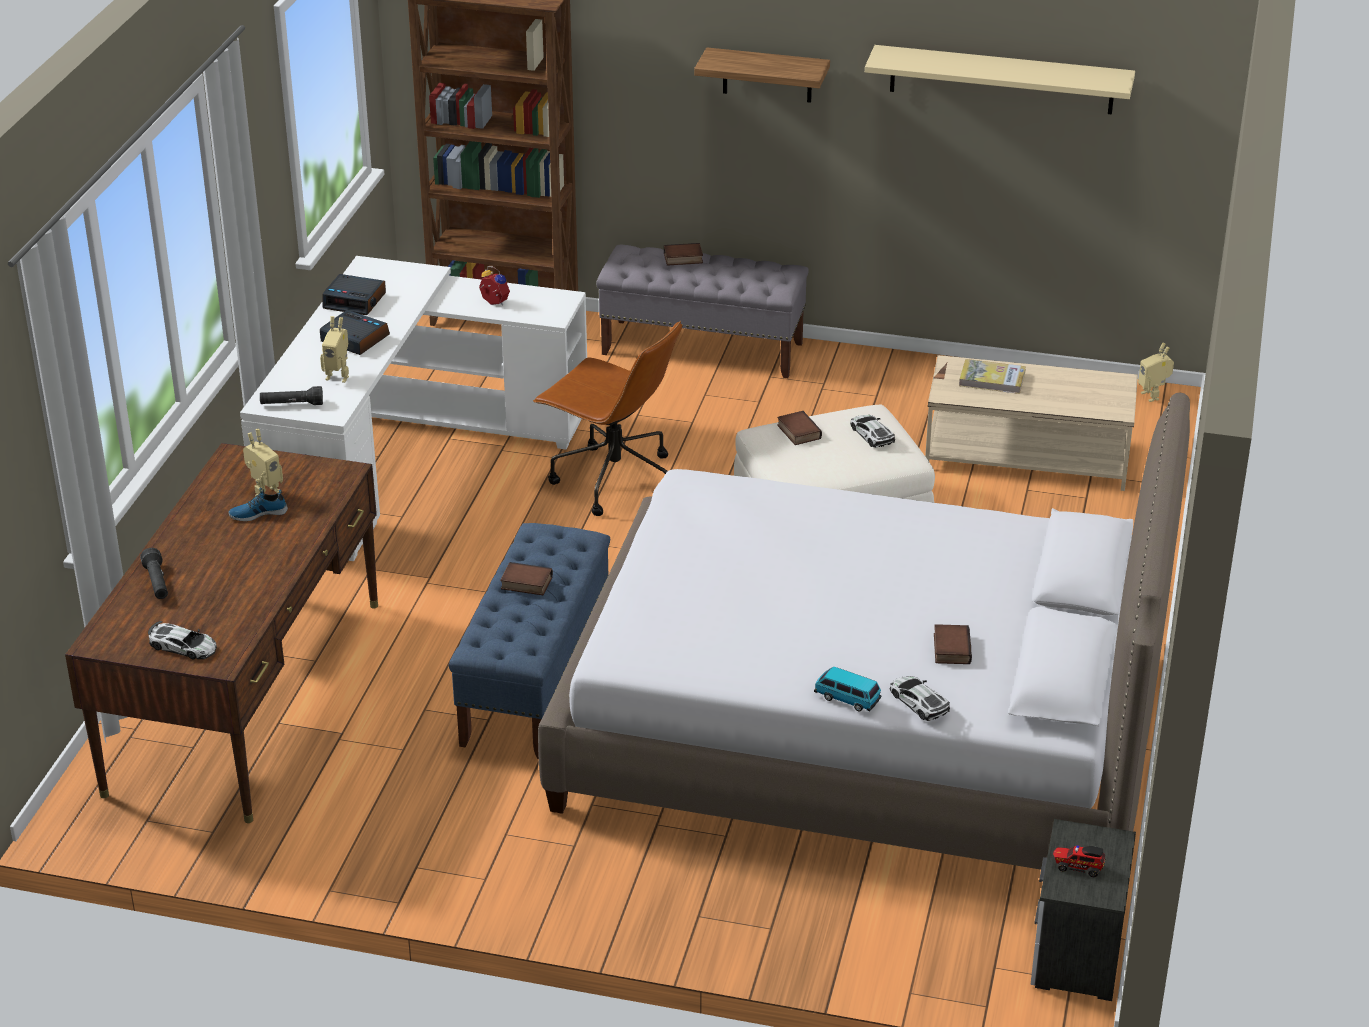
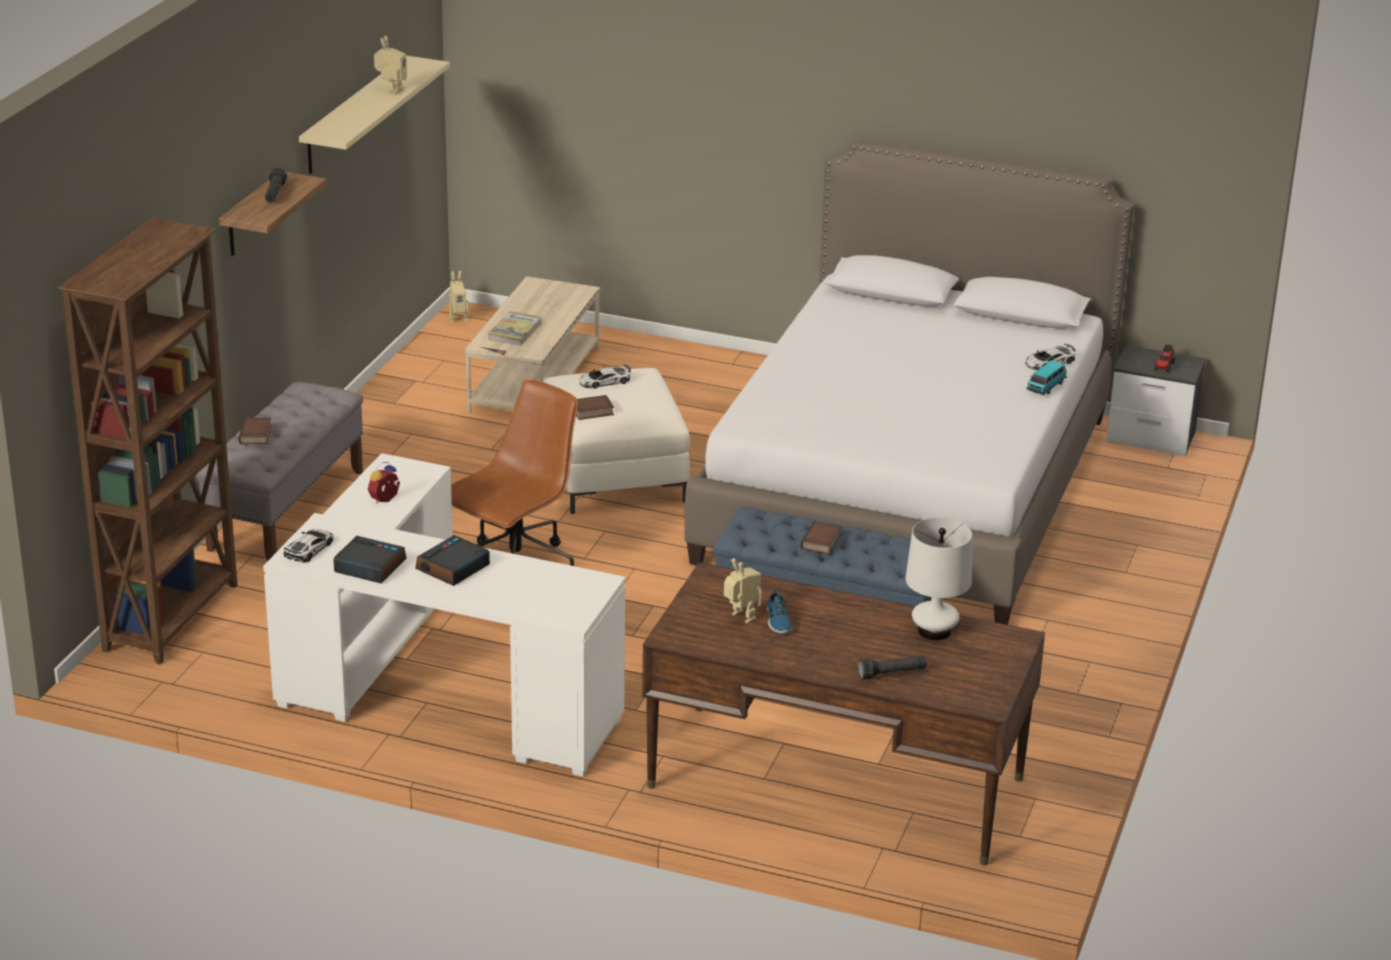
camera: 85 degrees left, 5 degrees down
(183, 646) = (994, 657): toy car -> toy car (309, 549)
(237, 607) = (934, 631): none -> white table lamp
(292, 404) = (577, 604): black flashlight -> black flashlight (274, 194)
(338, 376) = (526, 578): toy robot -> toy robot (391, 91)
(355, 301) = (369, 567): alarm clock -> alarm clock turned 90 degrees counterclockwise
(950, 648) = (984, 345): book -> none

